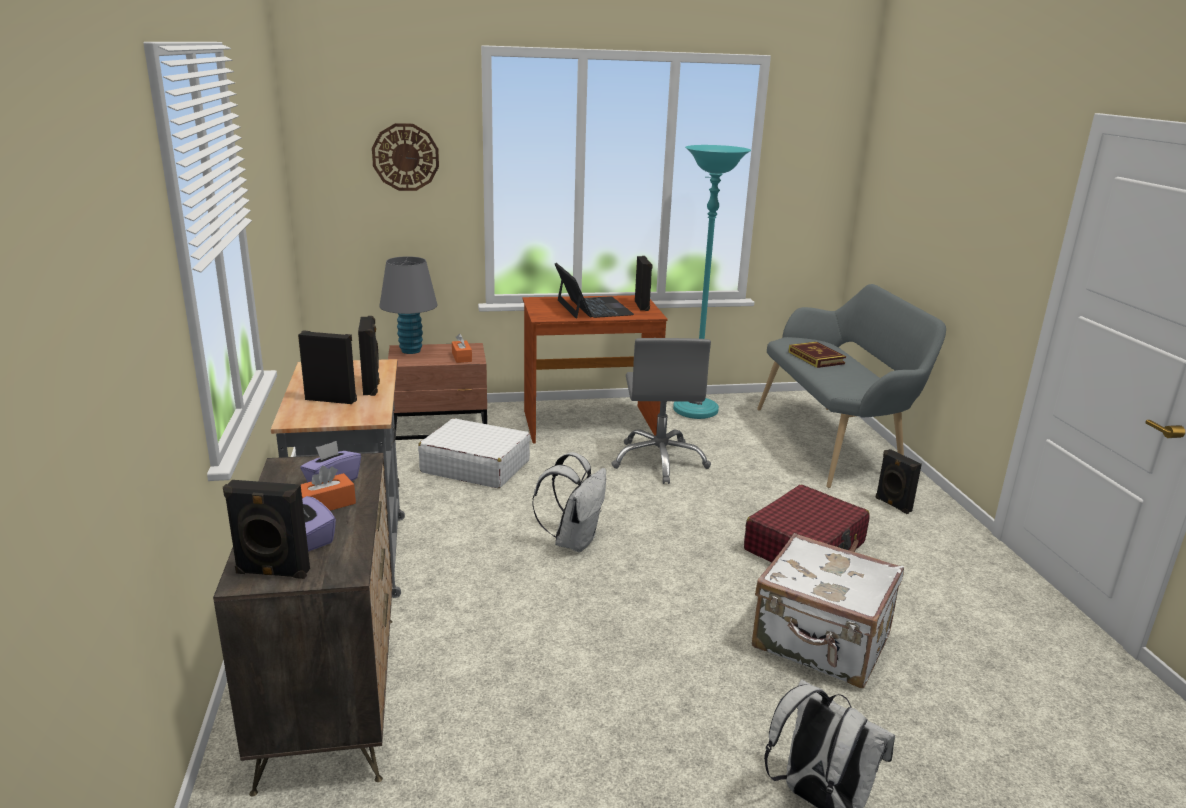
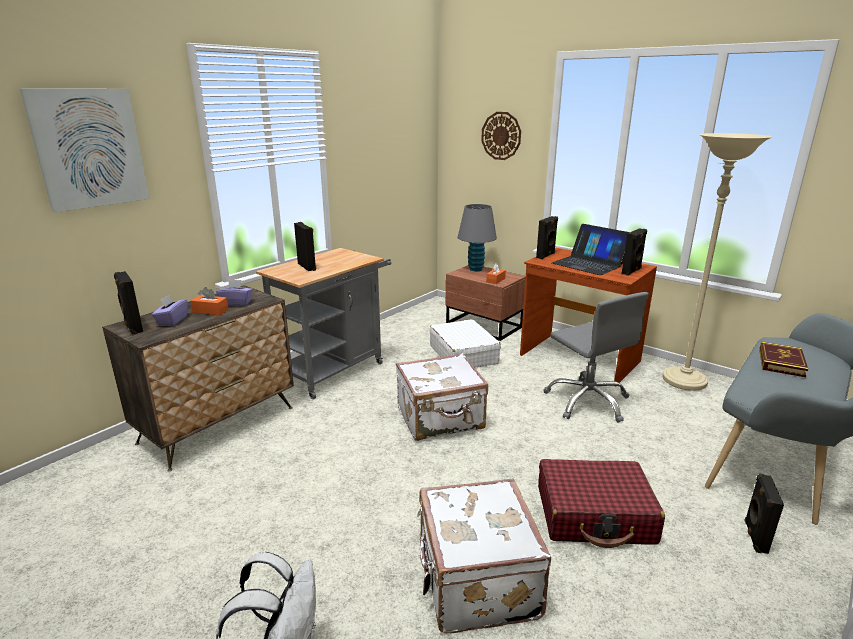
camera: 50 degrees right, 0 degrees up
(110, 265) = (89, 148): none -> picture
(372, 386) = (337, 266): black speaker -> black speaker (546, 255)
(574, 541) = (441, 419): white backpack -> white suitcase
(593, 307) = (589, 264): laptop -> laptop turned 105 degrees clockwise
(659, 461) = (587, 401): grey office chair -> grey office chair turned 75 degrees counterclockwise
(695, 411) = (684, 381): turquoise floor lamp -> beige floor lamp

